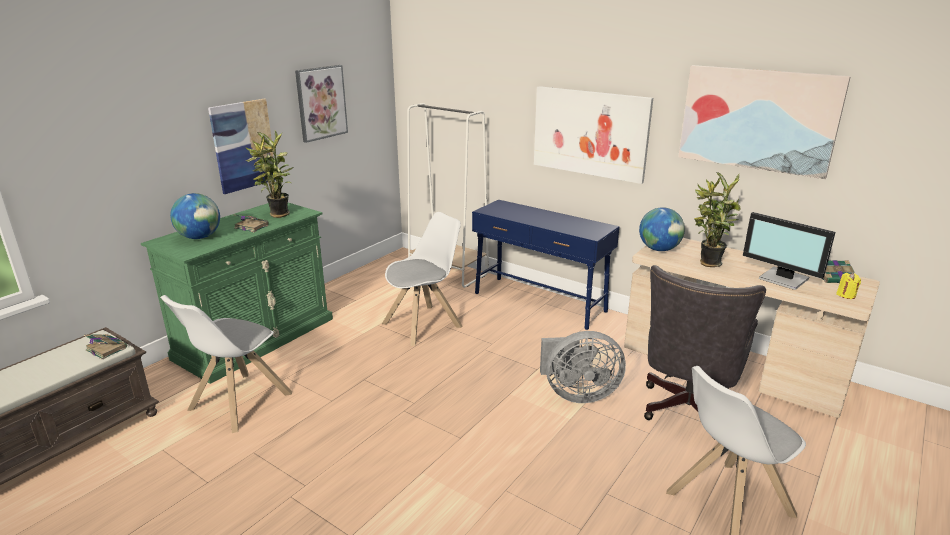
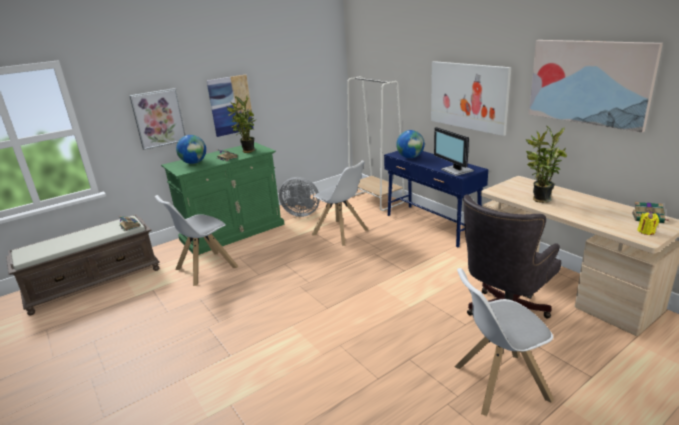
camera: 20 degrees right, 0 degrees up
(321, 103) = (288, 77): picture -> picture (158, 118)
(424, 324) = (341, 233): chair -> chair turned 60 degrees clockwise
(577, 394) = (425, 290): grey fan -> grey fan (301, 213)
(659, 249) = (506, 187): globe -> globe (410, 157)
(783, 279) = (597, 215): monitor -> monitor (456, 170)

